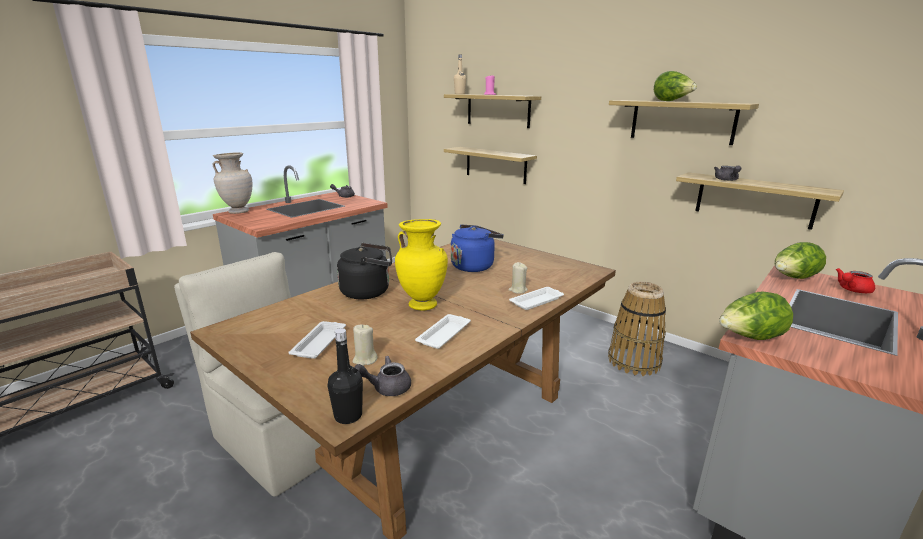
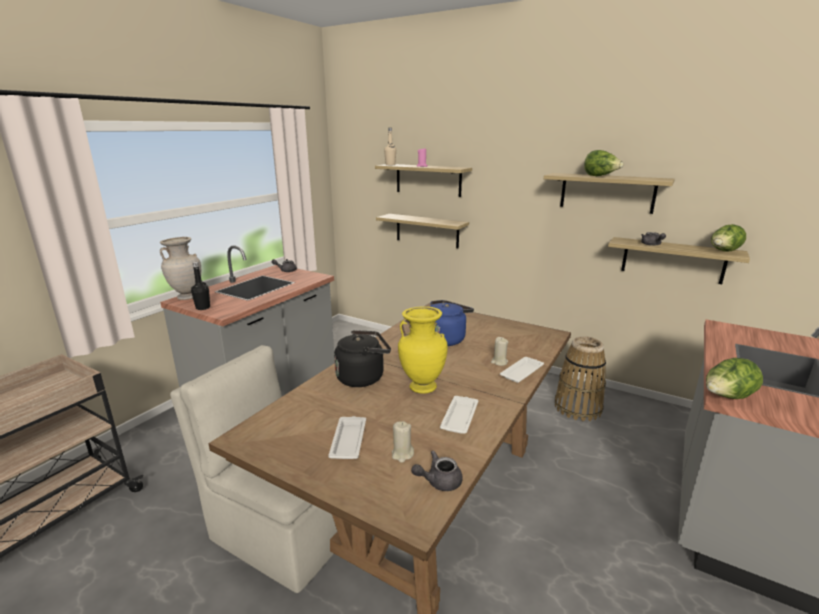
camera: 10 degrees left, 0 degrees up
(348, 416) = (421, 517): black bottle -> black bottle (203, 308)
(793, 278) = (727, 333): lettuce -> lettuce (724, 252)
(851, 290) = (775, 340): red teapot -> none

